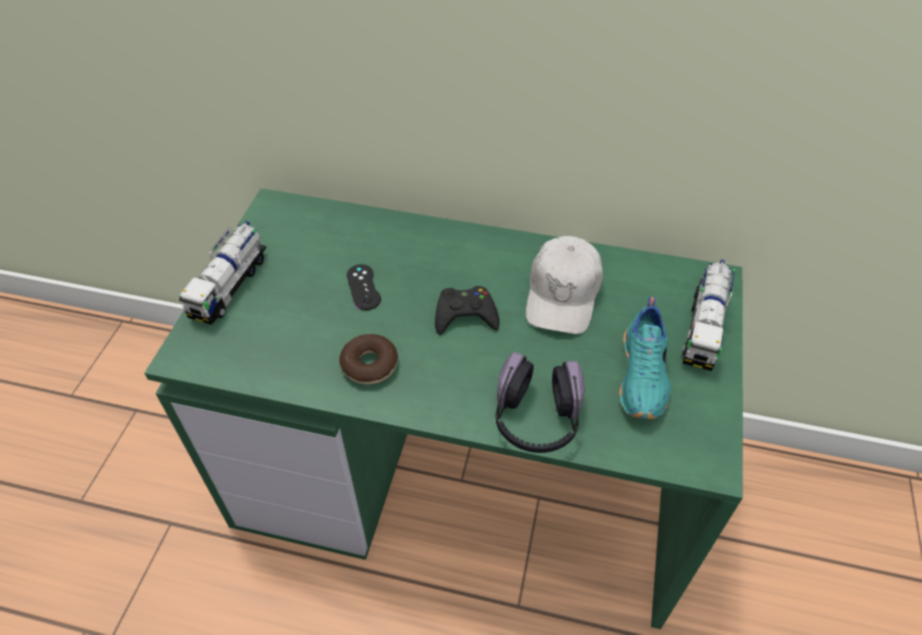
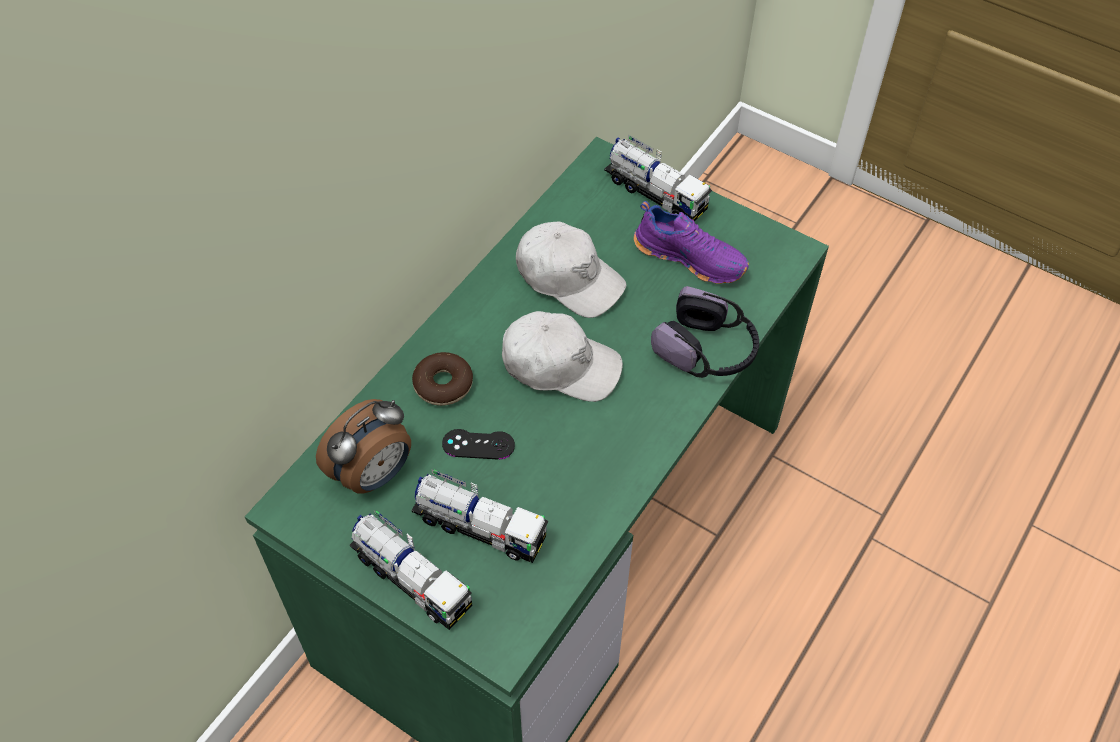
camera: 70 degrees left, 5 degrees up
(286, 311) = (480, 528): none -> toy truck
(315, 238) = (374, 474): none -> alarm clock
(369, 365) = (591, 466): donut -> donut (443, 385)
(465, 315) = (560, 365): black game controller -> white cap
(644, 376) = (690, 257): turquoise shoe -> purple shoe

